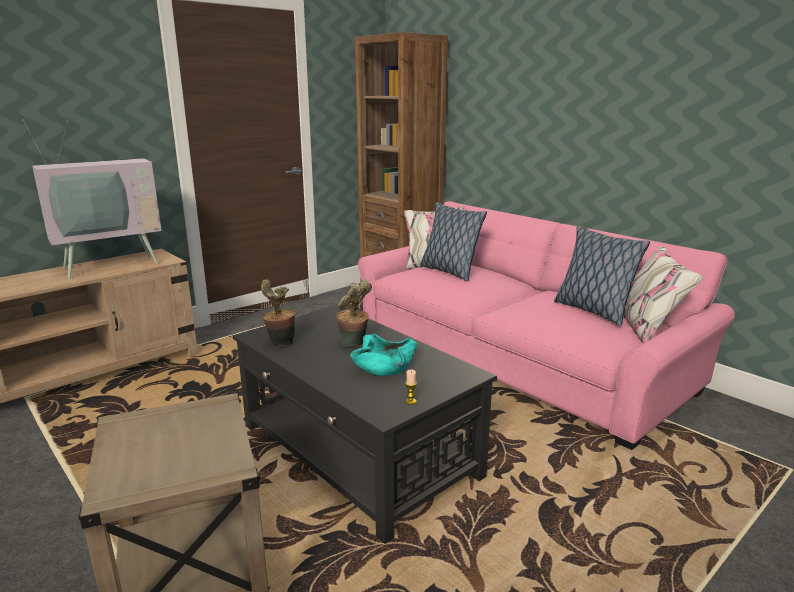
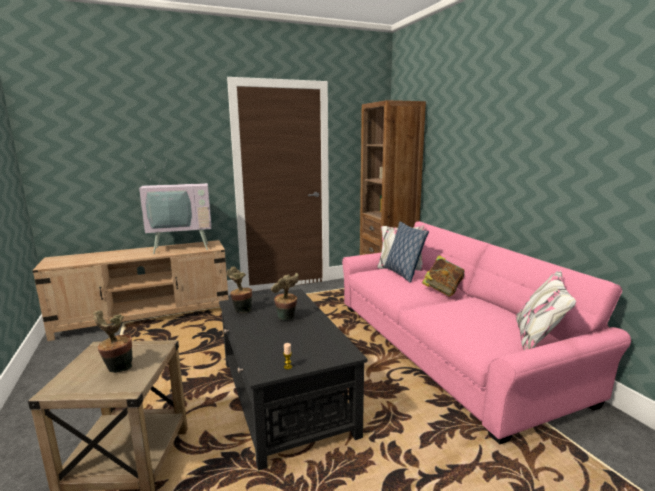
camera: 20 degrees right, 5 degrees down
(184, 446) = (117, 369): none -> potted plant
(385, 366) = (293, 337): turquoise bowl -> none
(508, 286) = (442, 290): none -> book
(592, 310) = (494, 318): pillow -> none

